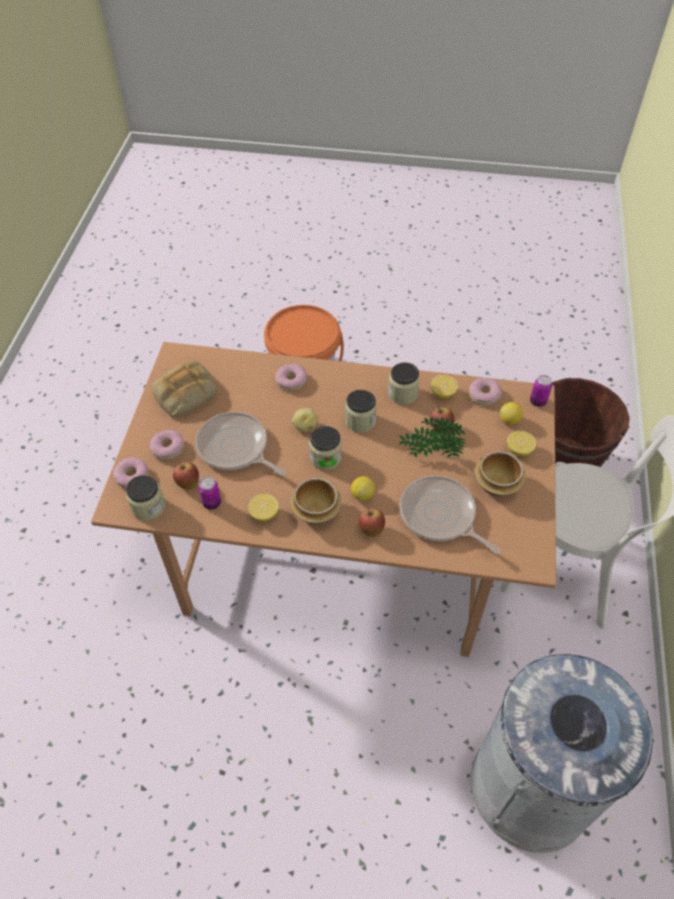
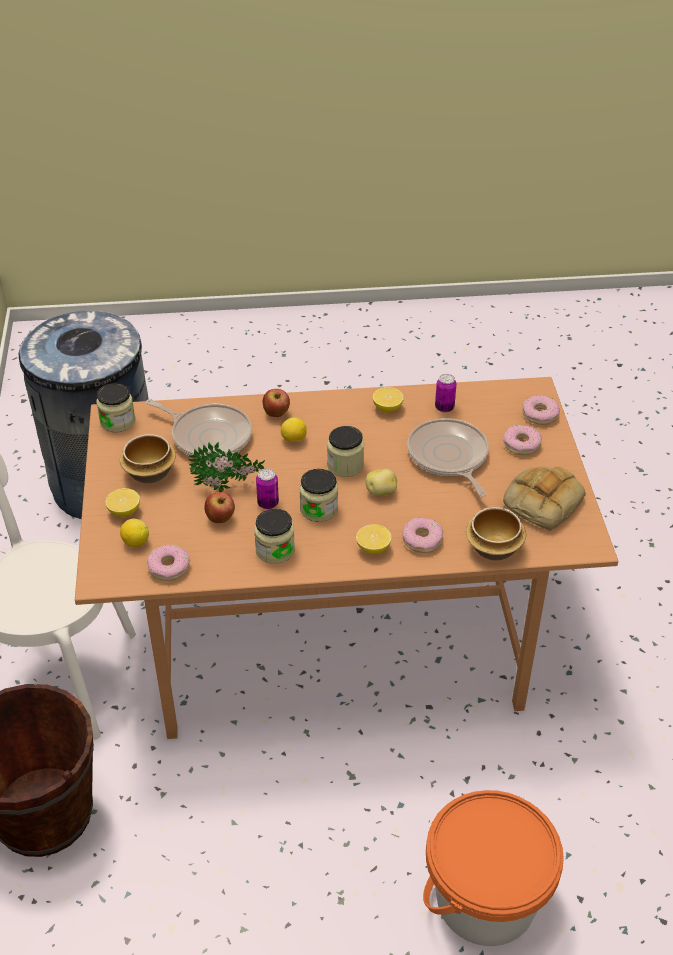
camera: 165 degrees right, 10 degrees down
(148, 507) = (504, 394): jar -> jar (117, 421)
(188, 483) = (479, 419): apple -> none
(235, 448) = (449, 457): frying pan -> frying pan turned 135 degrees counterclockwise
(315, 511) = (337, 419): bowl -> bowl (495, 549)
(443, 393) = (223, 560): lemon -> lemon (373, 548)
(538, 401) = (98, 572): can -> can (268, 503)

